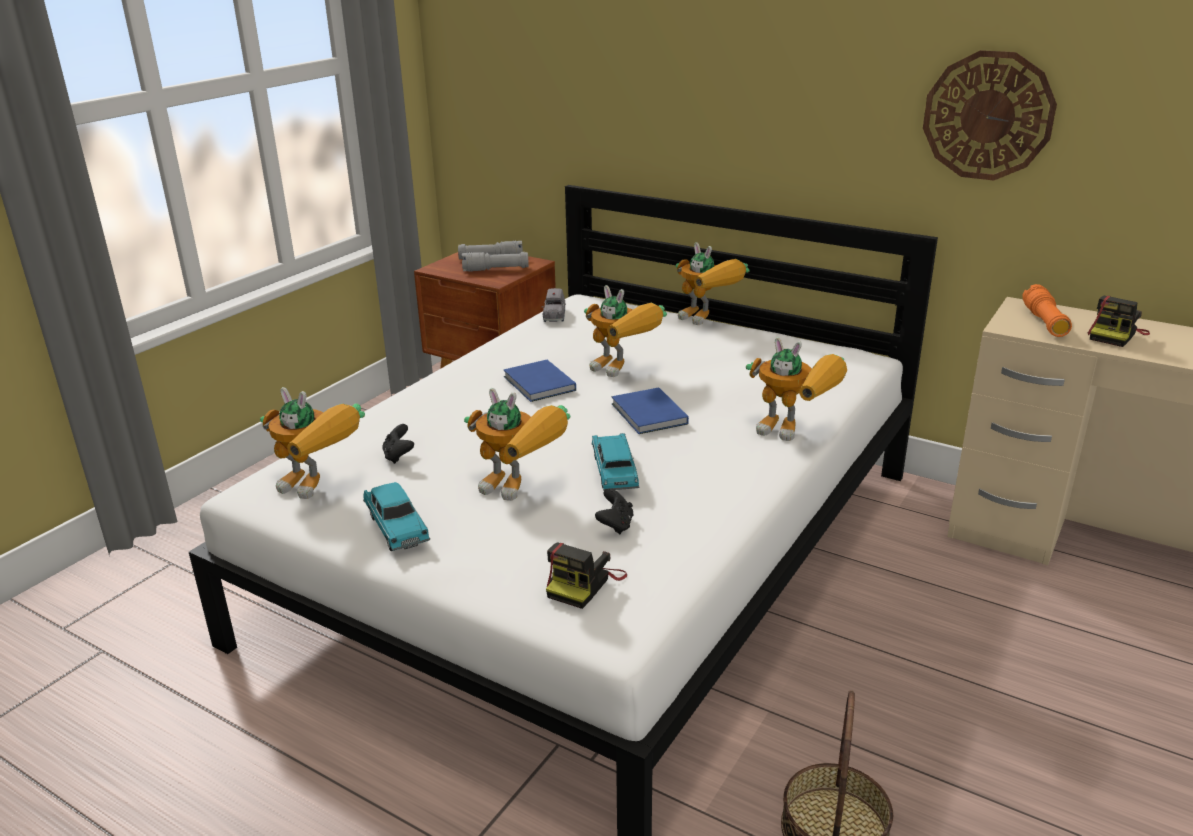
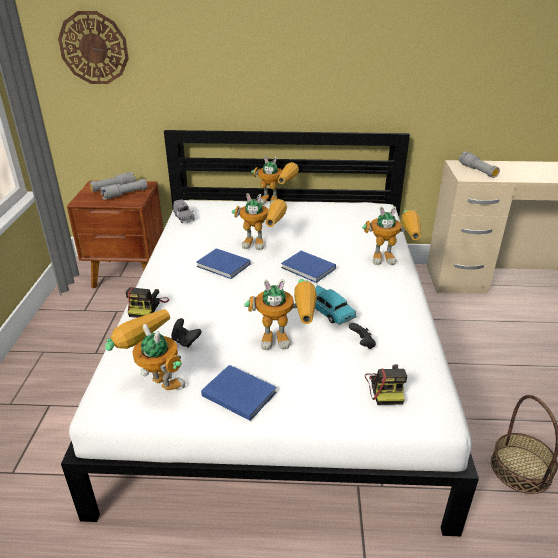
camera: 30 degrees left, 5 degrees up
(320, 488) = (155, 382): toy robot -> toy robot turned 135 degrees counterclockwise
(396, 528) = (238, 393): turquoise toy car -> blue book
(988, 116) = (432, 62): wall clock -> wall clock (94, 48)
(1044, 322) = (477, 171): orange flashlight -> grey flashlight
(1115, 335) = (512, 171): camera -> camera (147, 307)

